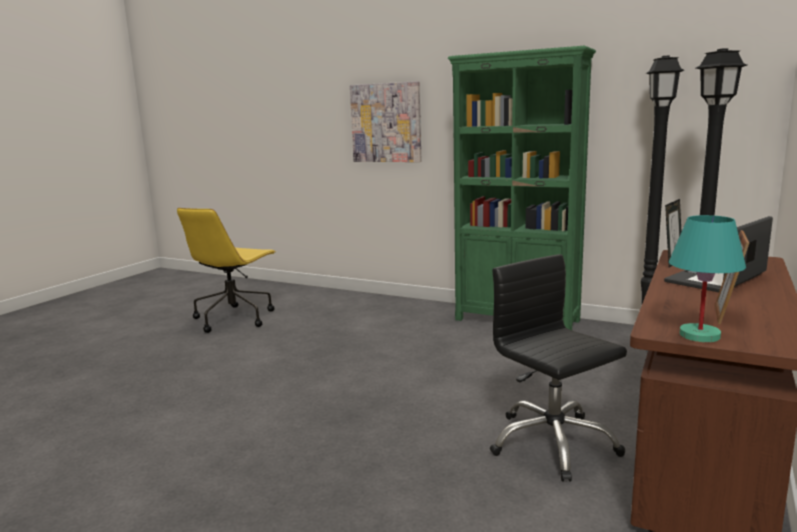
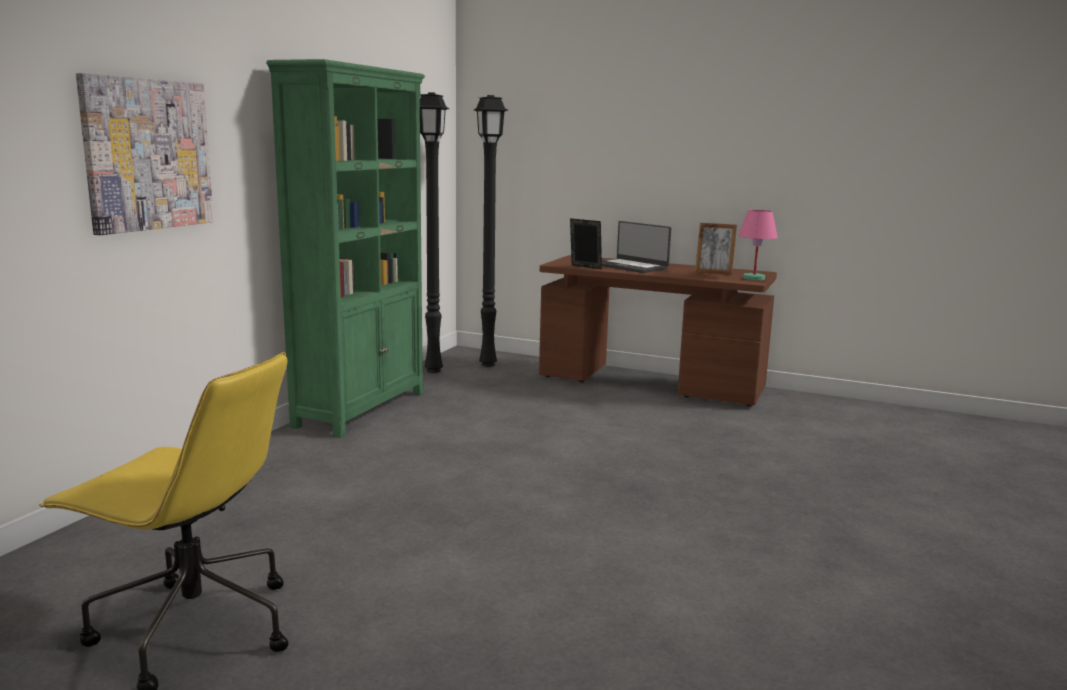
camera: 95 degrees left, 0 degrees up
(552, 443) = (657, 417): black office chair -> none
(698, 335) = (753, 278): turquoise table lamp -> pink table lamp

